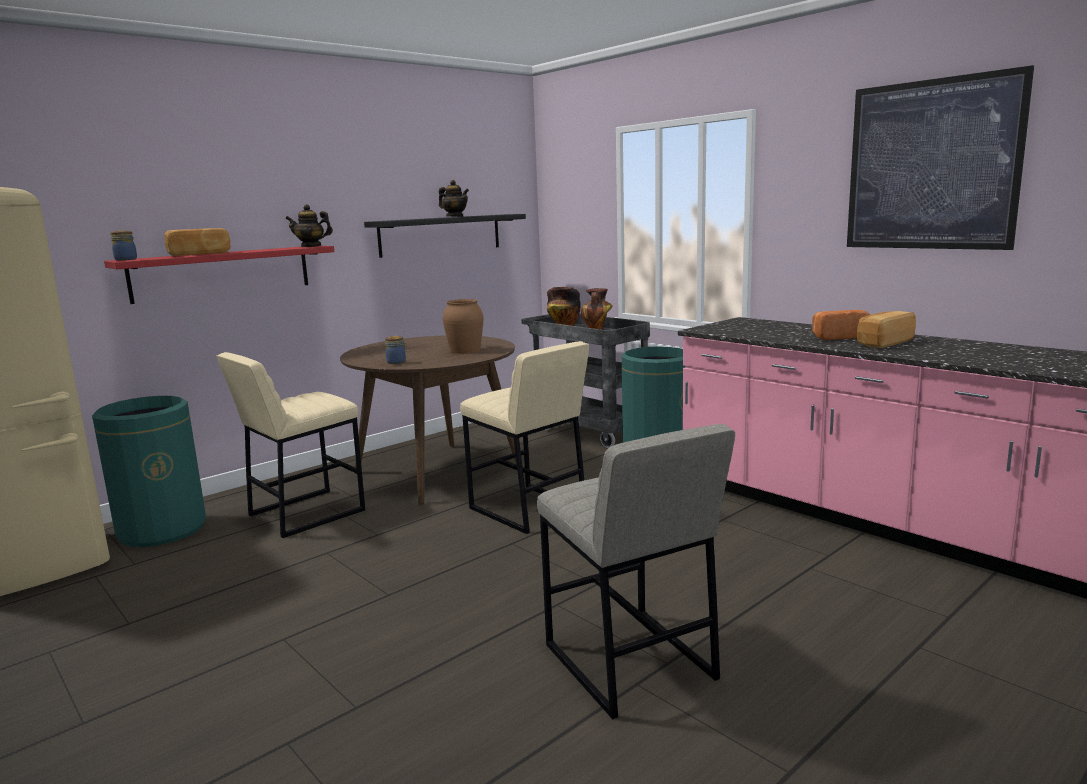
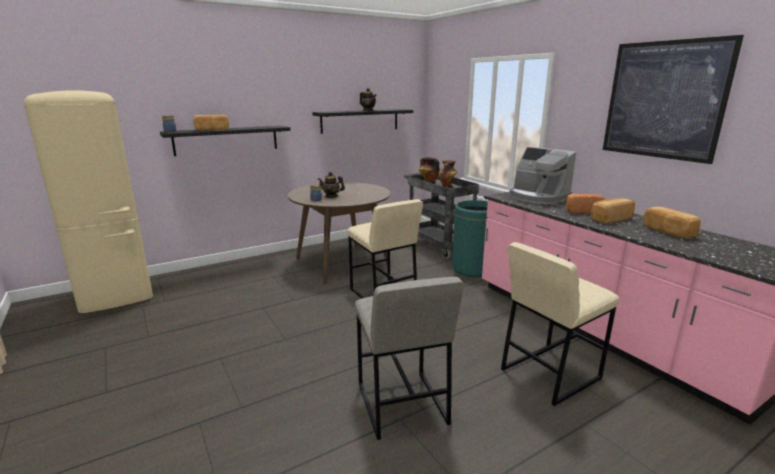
camera: 10 degrees right, 5 degrees up
(162, 530) = (185, 282): green trash can -> none
(222, 273) = (226, 140): red shelf -> black shelf
(304, 513) = (260, 281): beige chair -> beige chair (548, 374)
(311, 246) = (278, 126): teapot -> teapot (331, 196)
(465, 350) = (359, 195): brown vase -> none
(760, 327) = (537, 197): none -> coffee machine
(973, 350) = (667, 232): none -> bread

